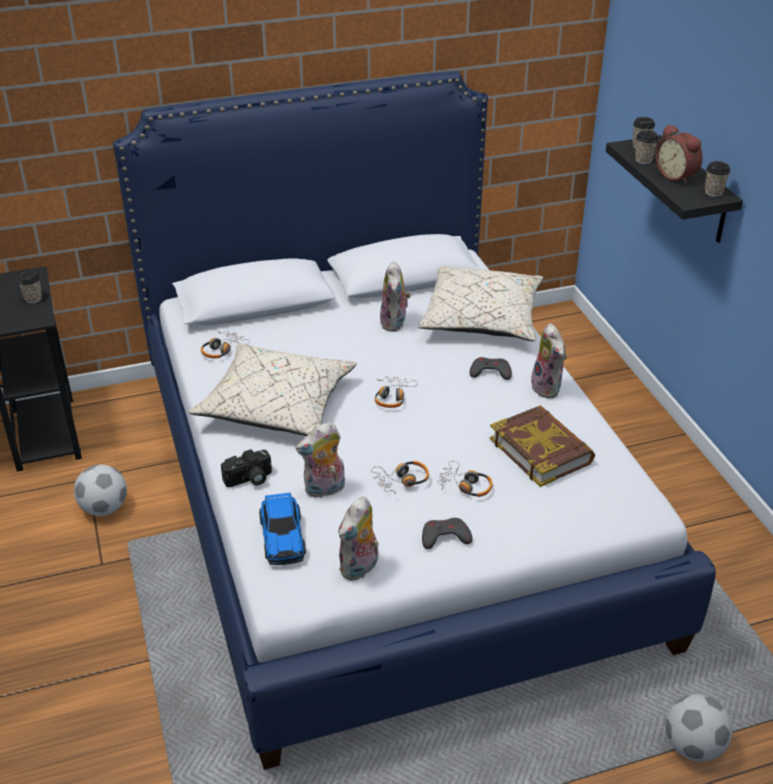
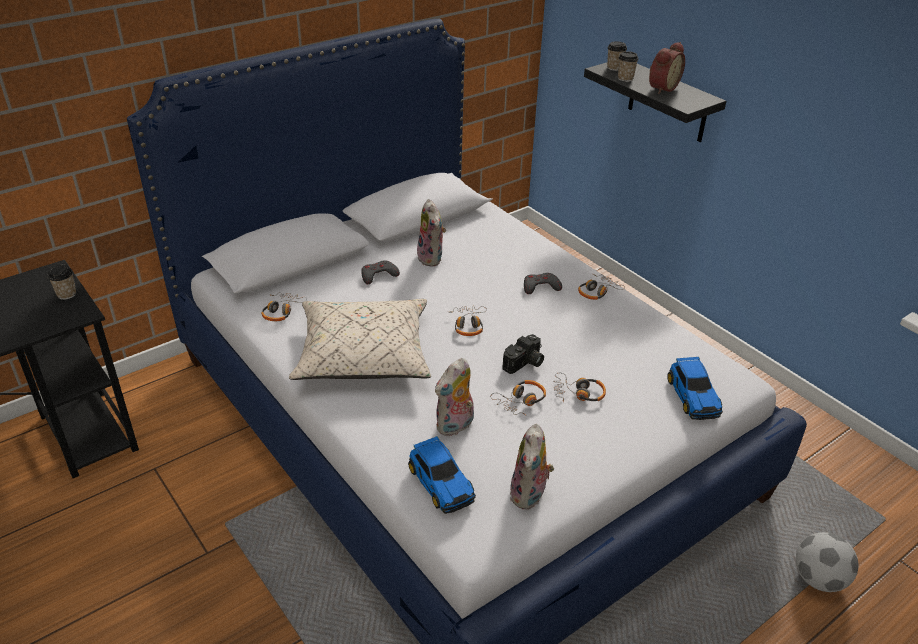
camera: 20 degrees left, 0 degrees up
(104, 508) = (185, 495): football -> none
(249, 479) = (375, 432): camera -> camera (524, 364)
(445, 537) = (589, 445): grey game controller -> grey game controller (378, 275)
(482, 318) = (506, 241): beige pillow -> none
(541, 450) = (624, 347): book -> none
(548, 388) = (597, 291): plush toy -> headphones
(584, 513) = (693, 395): none -> toy car
(677, 176) = (661, 88): alarm clock -> alarm clock turned 90 degrees counterclockwise
(713, 192) = (699, 97): cup -> none

